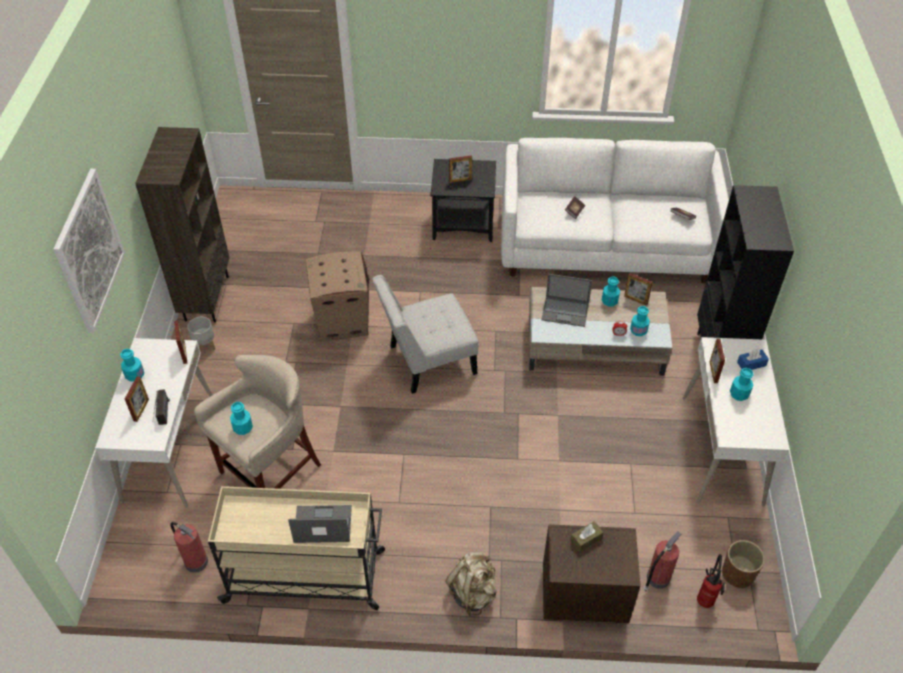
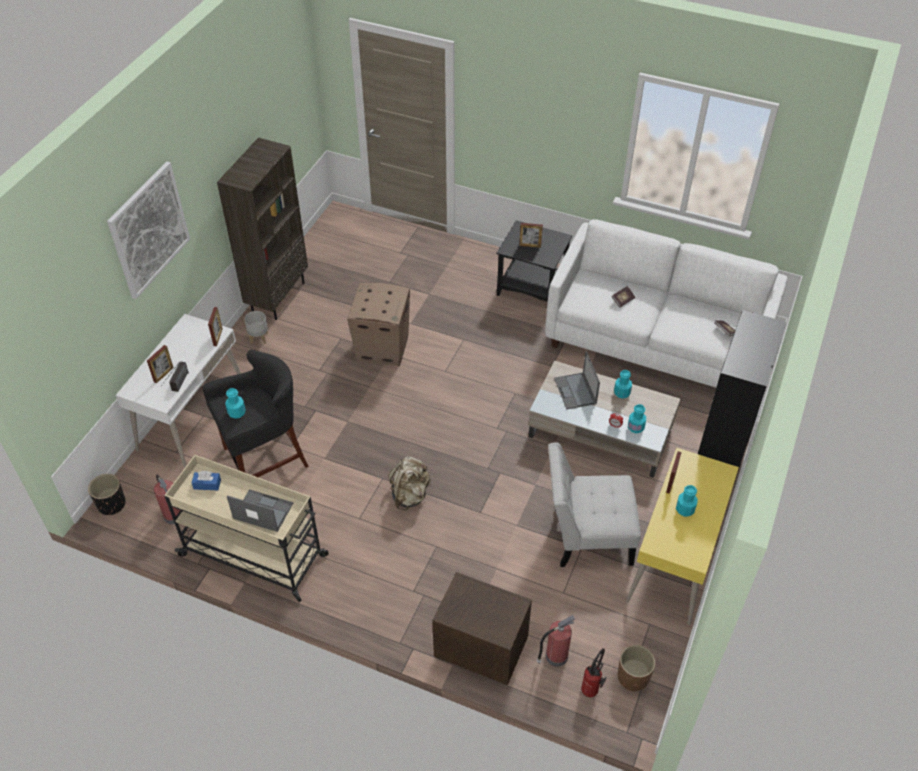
camera: 20 degrees right, 0 degrees up
(118, 571) = (111, 504): none -> black planter
(135, 375) = (171, 344): turquoise bottle -> none
(270, 471) = (264, 459): beige stool -> black stool
(427, 361) = (440, 403): white chair -> white chair (587, 536)
(473, 593) = (386, 614): beige backpack -> beige backpack (410, 495)
(565, 311) = (575, 391): laptop -> laptop turned 45 degrees clockwise
(586, 539) = (482, 595): brown tissue box -> none
(635, 300) = (647, 398): picture frame -> none
(722, 450) = (675, 562): white desk -> yellow desk
(751, 364) = (712, 485): blue tissue box -> blue tissue box (207, 484)

